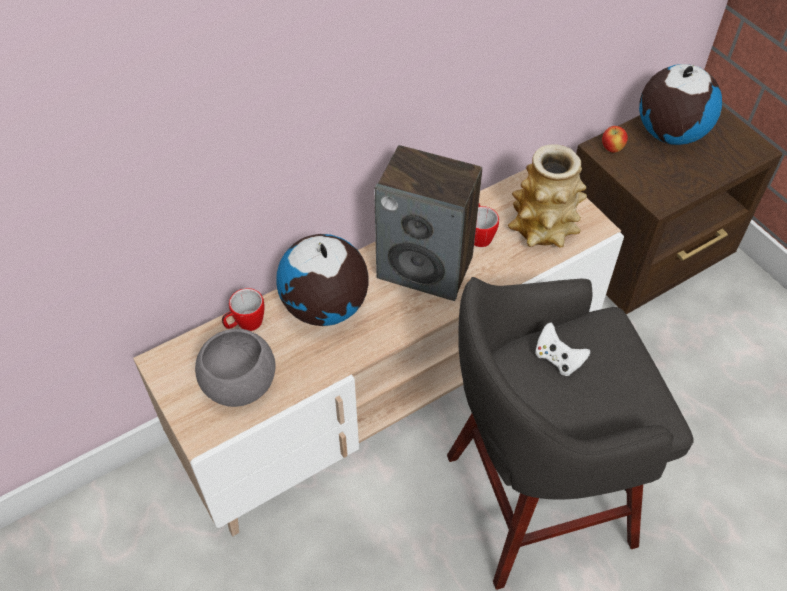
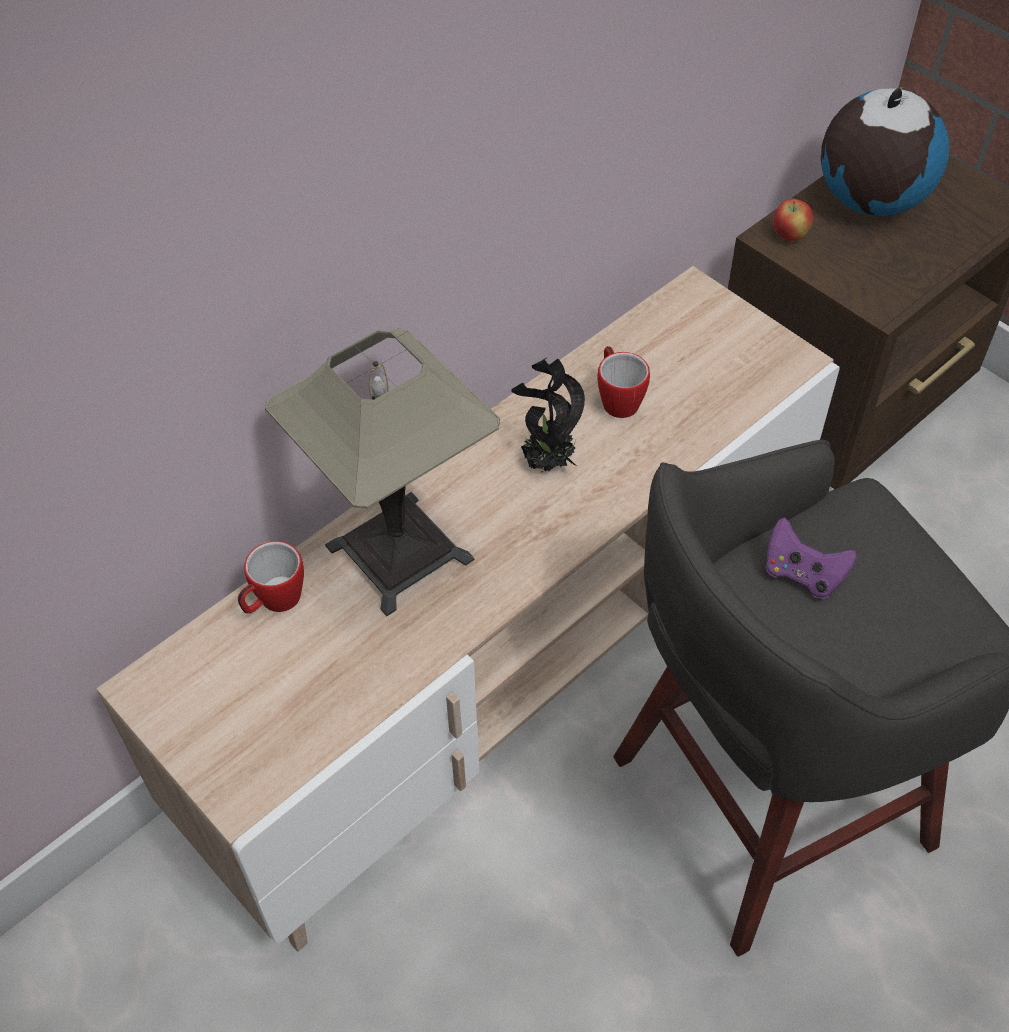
camera: 10 degrees left, 0 degrees up
(239, 383) = (286, 700): grey bowl -> none
(325, 307) = (399, 553): globe -> table lamp
(426, 267) = (546, 463): speaker -> potted plant
(543, 229) = (714, 374): vase -> none
(558, 359) = (802, 574): white game controller -> purple game controller

